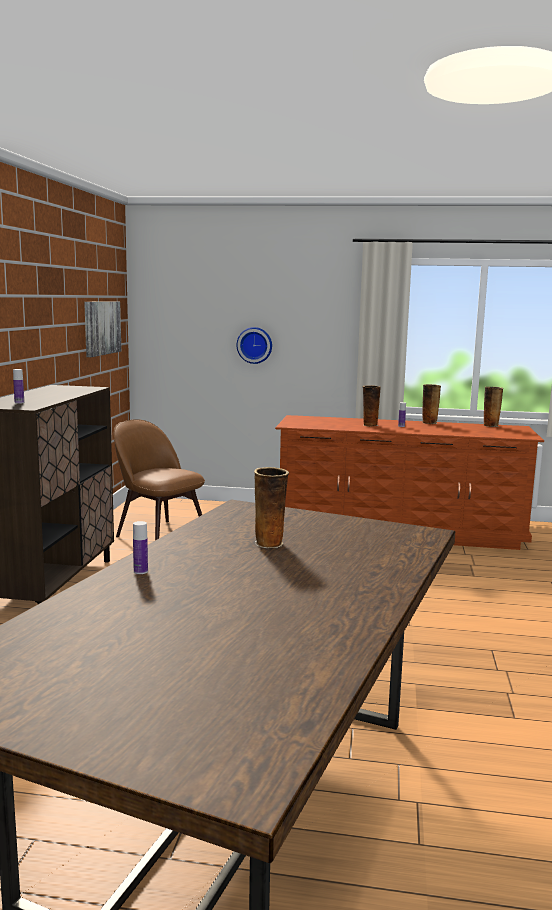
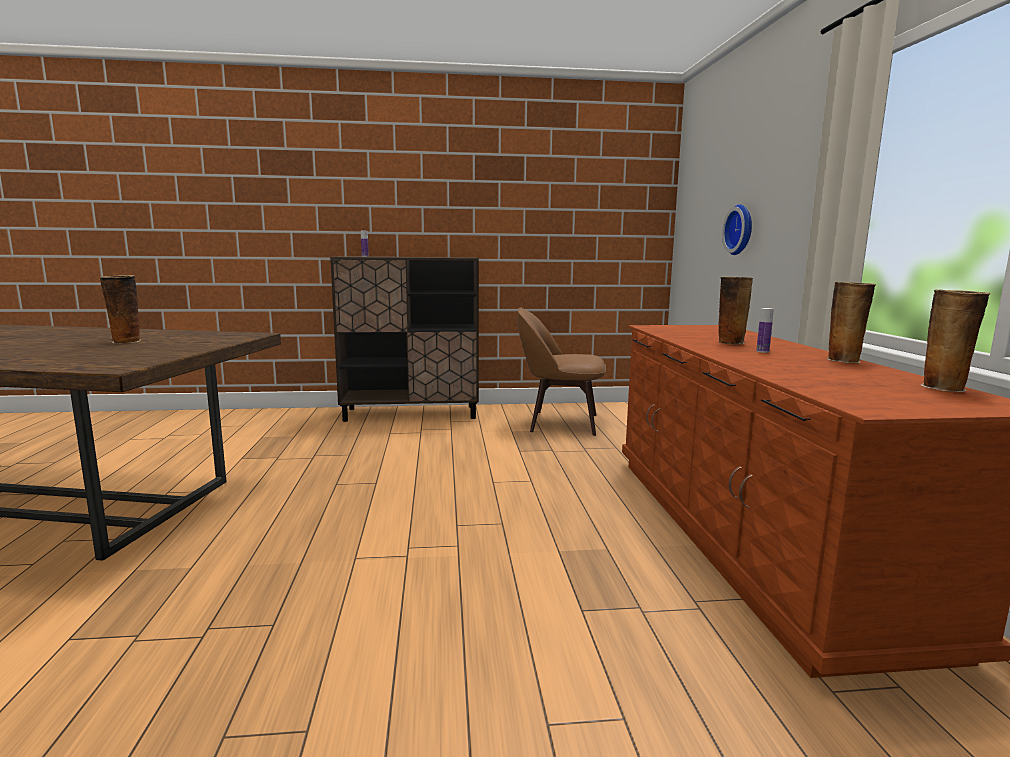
camera: 75 degrees right, 0 degrees up
(101, 328) = (598, 215): picture -> none
(140, 571) = (85, 330): bottle -> none
(159, 534) = (560, 422): brown chair -> brown chair turned 105 degrees counterclockwise

